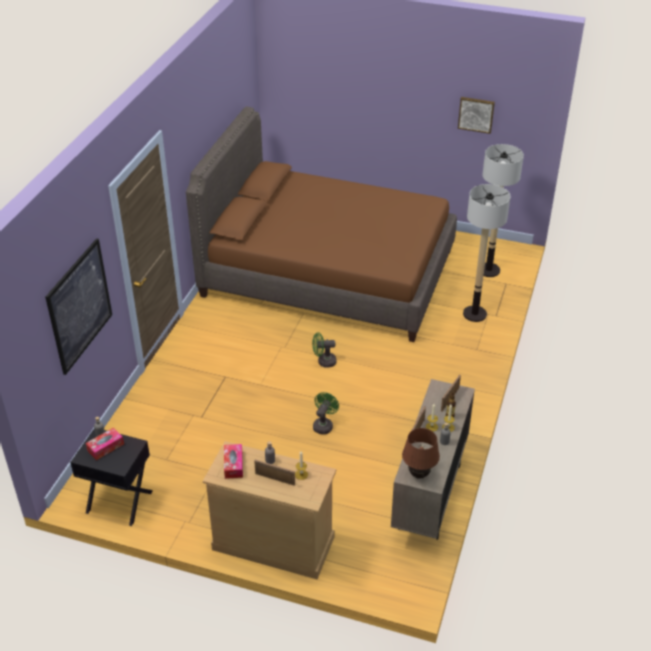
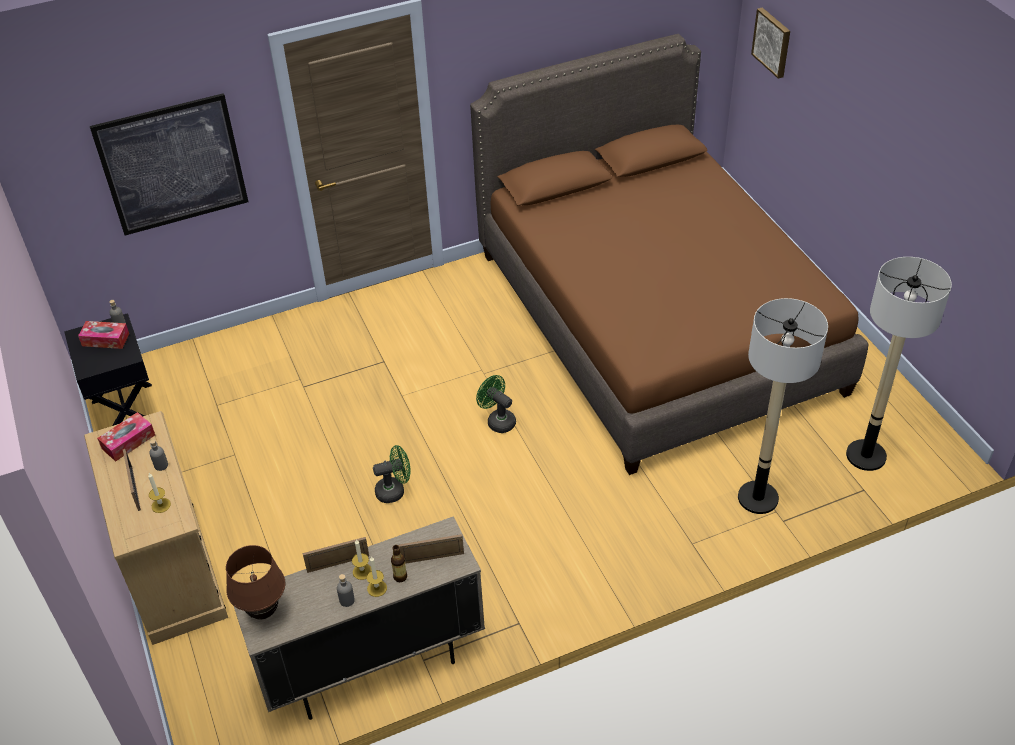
camera: 50 degrees right, 5 degrees up
(476, 114) = (962, 199): picture -> picture (772, 42)

